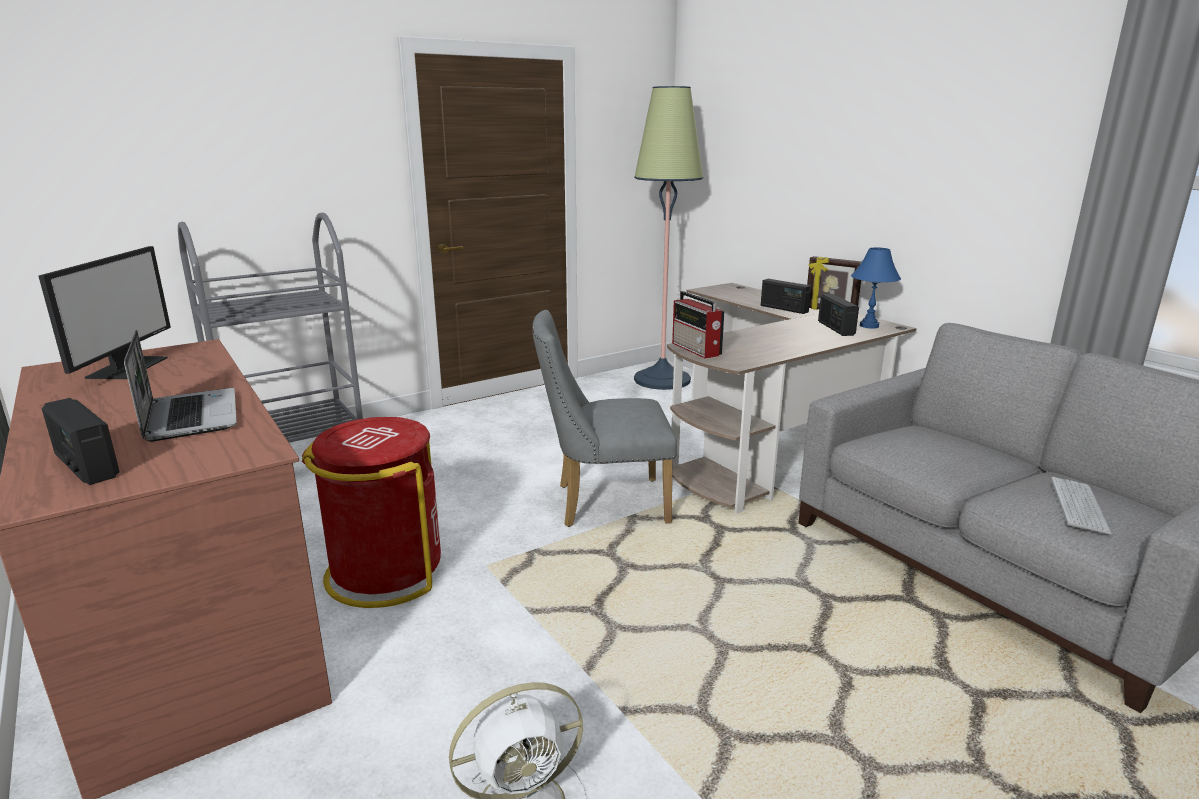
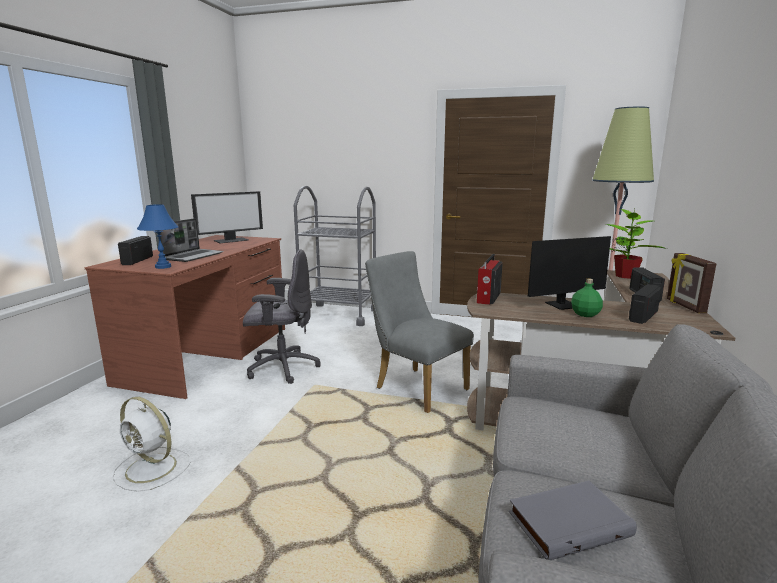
camera: 50 degrees right, 5 degrees down
(385, 572) = (282, 368): red trash can -> grey office chair
(719, 292) = (625, 276): none -> potted plant
(768, 335) = (567, 305): none -> monitor
(804, 340) = (585, 314): none -> green bottle
(869, 326) = (684, 323): blue table lamp -> blue table lamp (163, 267)
(1078, 506) = (568, 522): keyboard -> grey book

